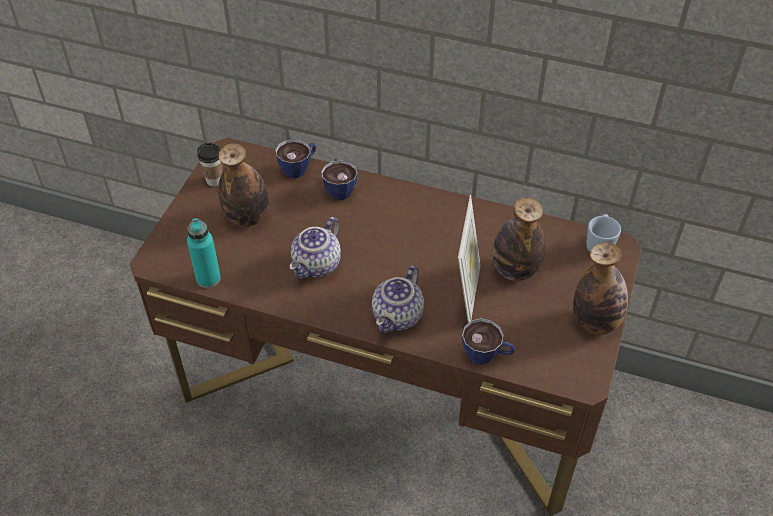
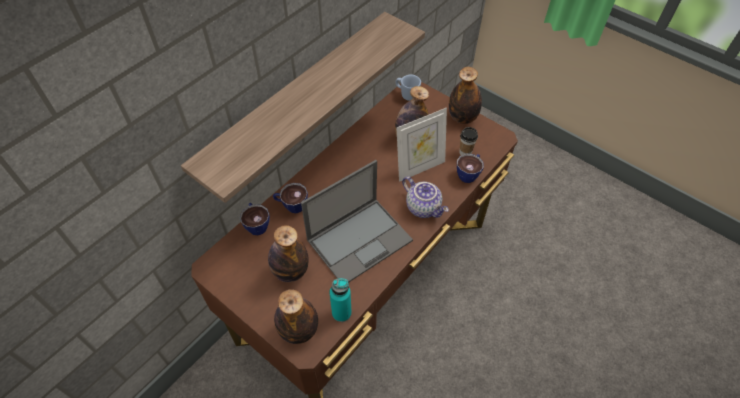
camera: 70 degrees left, 5 degrees up
(175, 248) = (299, 330): none -> bottle
(214, 180) = (237, 284): cup -> cup (465, 153)
(317, 266) = (360, 239): teapot -> laptop
(422, 92) = (297, 101): none -> shelf
(466, 295) = (419, 167): picture frame -> picture frame turned 120 degrees clockwise

